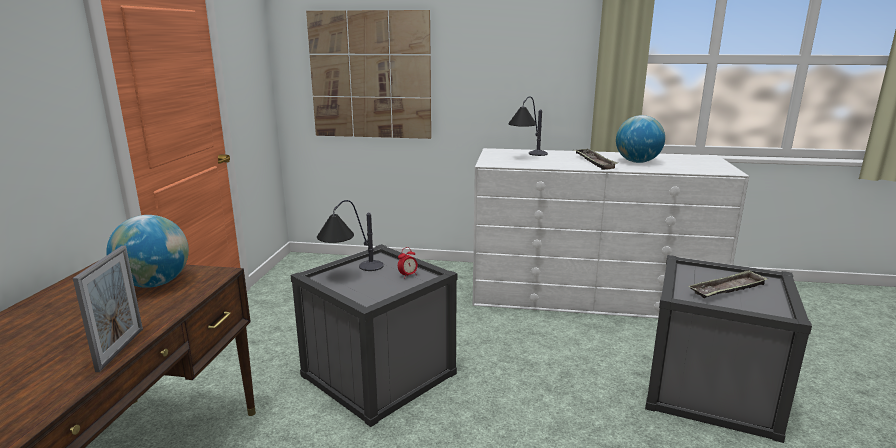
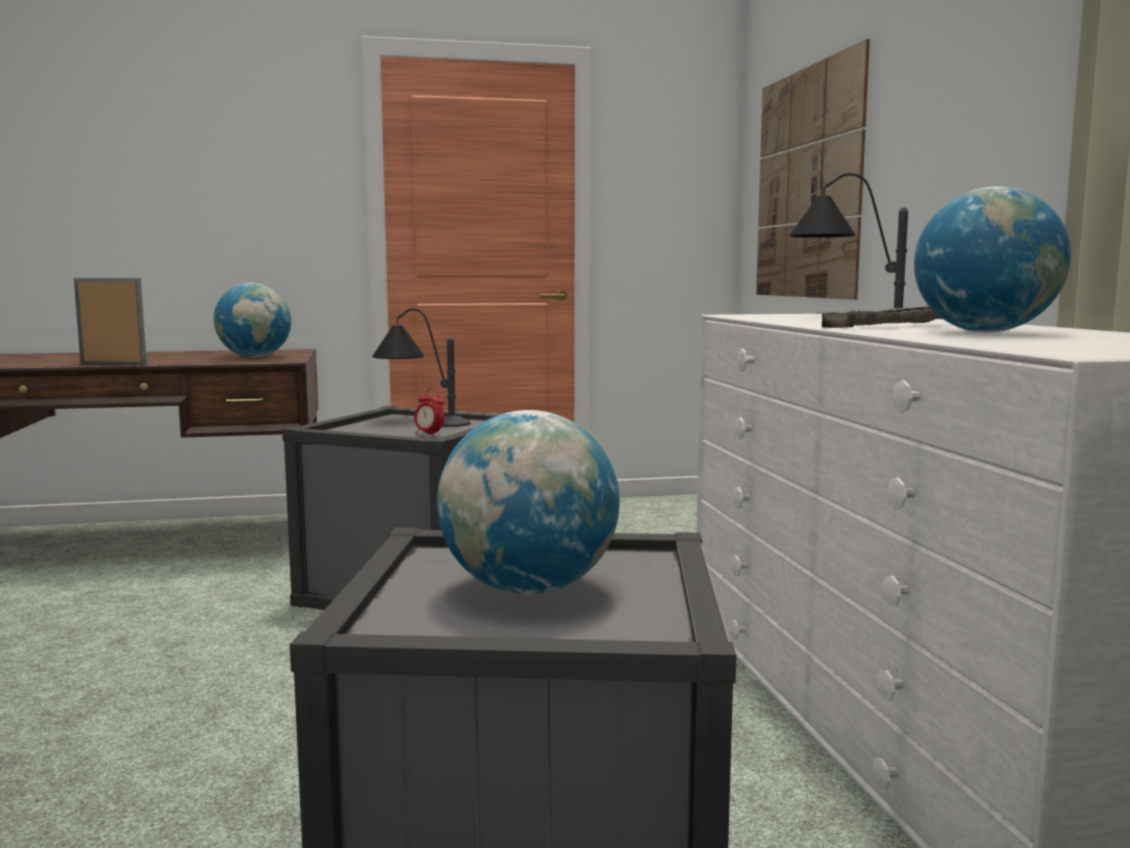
camera: 70 degrees right, 10 degrees down
(120, 349) = (113, 364): picture frame -> picture frame turned 150 degrees counterclockwise
(727, 289) = (529, 589): tray -> globe

